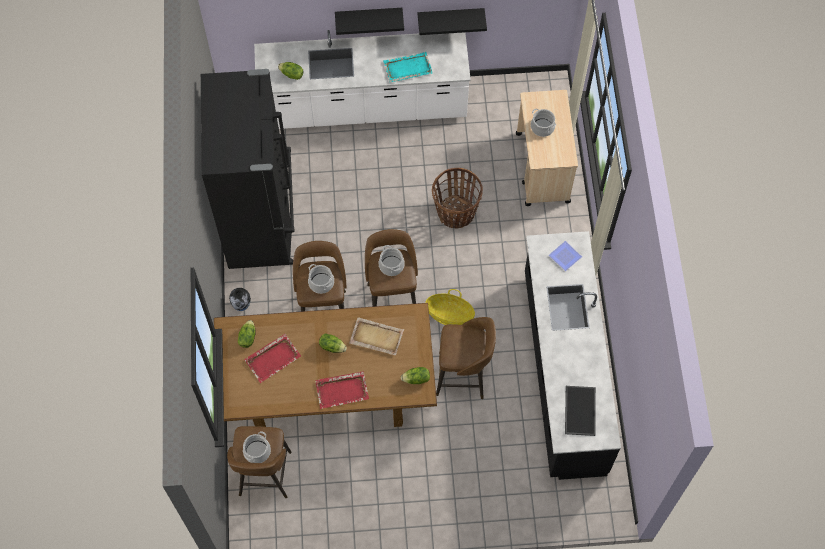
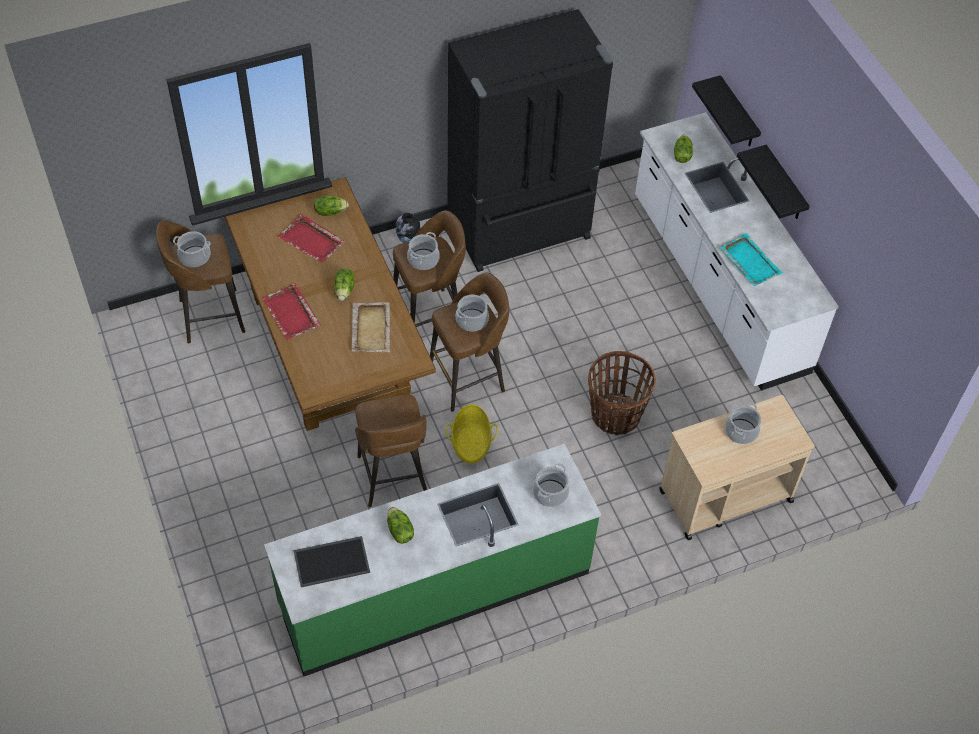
camera: 70 degrees right, 10 degrees down
(416, 379) = (328, 381): lettuce -> lettuce (399, 531)
(450, 17) = (836, 272): black shelf -> black shelf (738, 114)
(562, 372) = (434, 589): black counter -> green counter
(563, 256) = (550, 493): plate -> cooking pot

